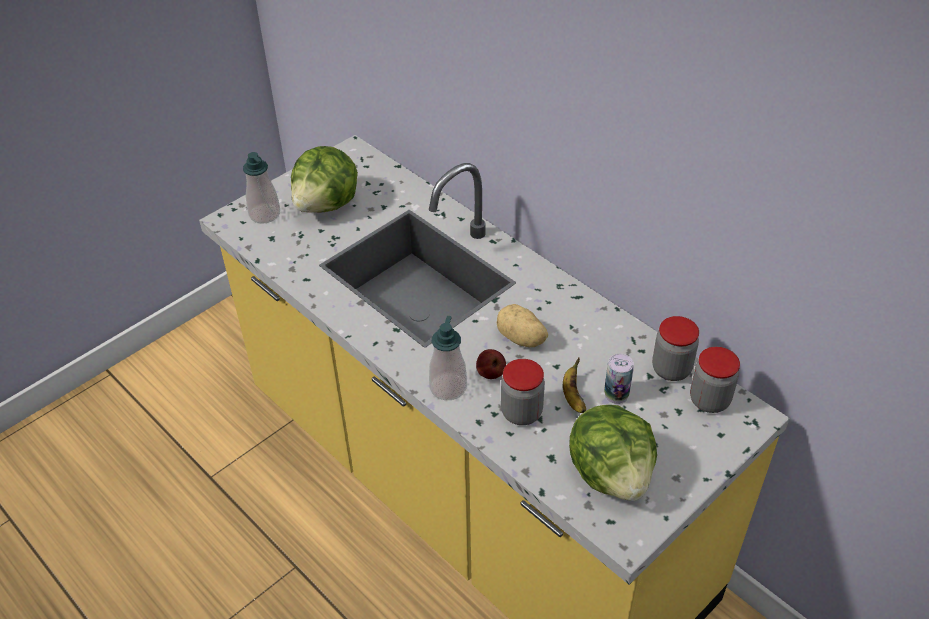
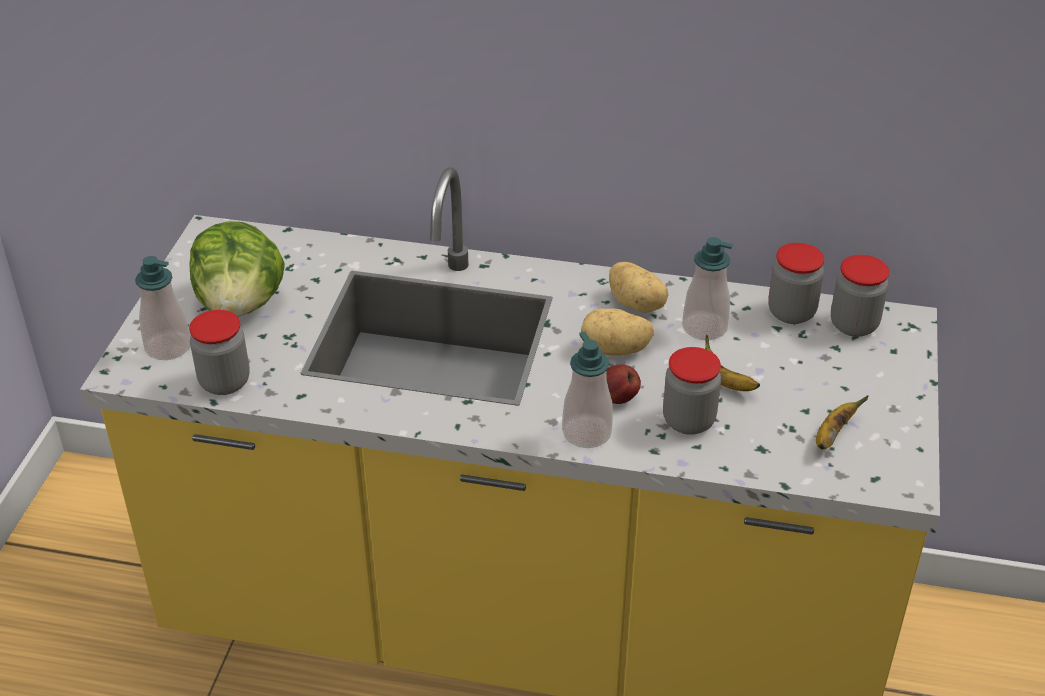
camera: 35 degrees left, 5 degrees down
(274, 251) = (224, 382): none -> jar
(567, 313) = (637, 304): none -> potato
(597, 351) = (704, 327): none -> soap dispenser
(611, 473) = (832, 435): lettuce -> banana
(616, 394) = (764, 360): can -> none

